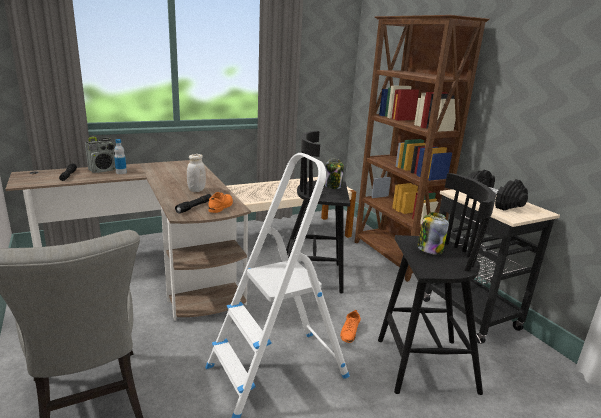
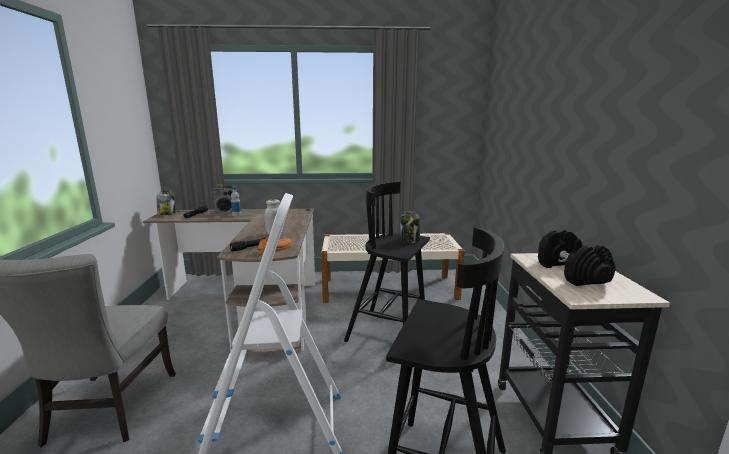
camera: 25 degrees right, 5 degrees down
(350, 331) = (383, 404): orange shoe -> none
(392, 258) = (494, 329): brown bookcase -> none
(429, 249) = (441, 322): jar -> jar (167, 213)

